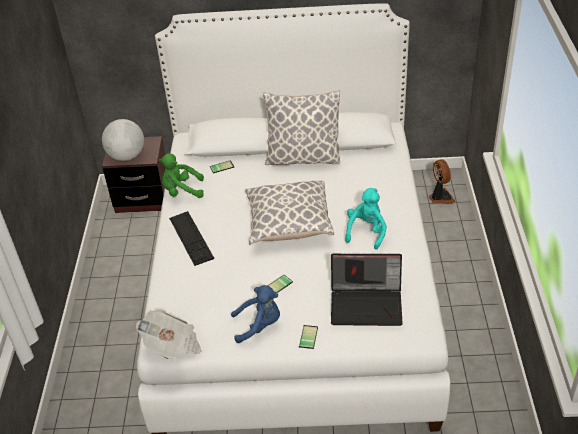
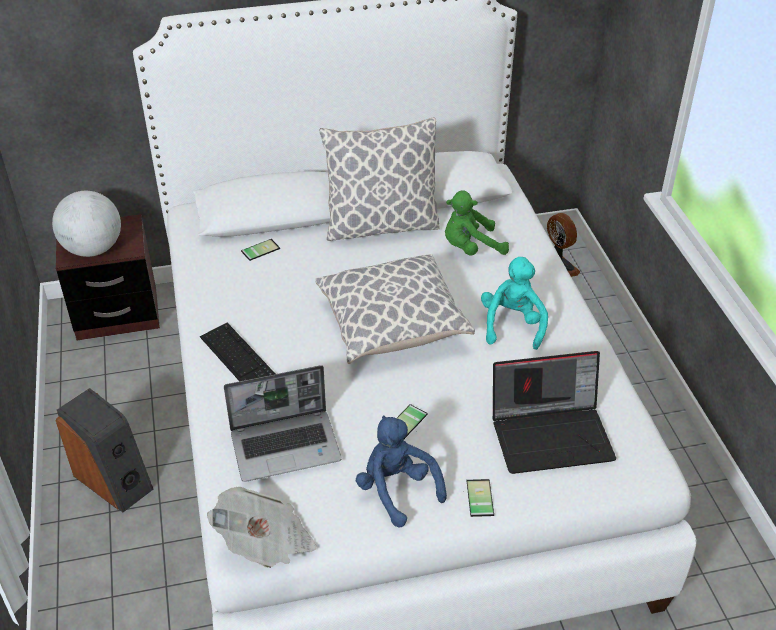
camera: 15 degrees left, 0 degrees up
(117, 302) = (114, 480): none -> speaker
(182, 191) = (208, 293): green plush toy -> green plush toy (470, 248)
(201, 290) = (286, 446): none -> laptop
(259, 325) = (397, 490): blue plush toy -> blue plush toy turned 105 degrees counterclockwise

